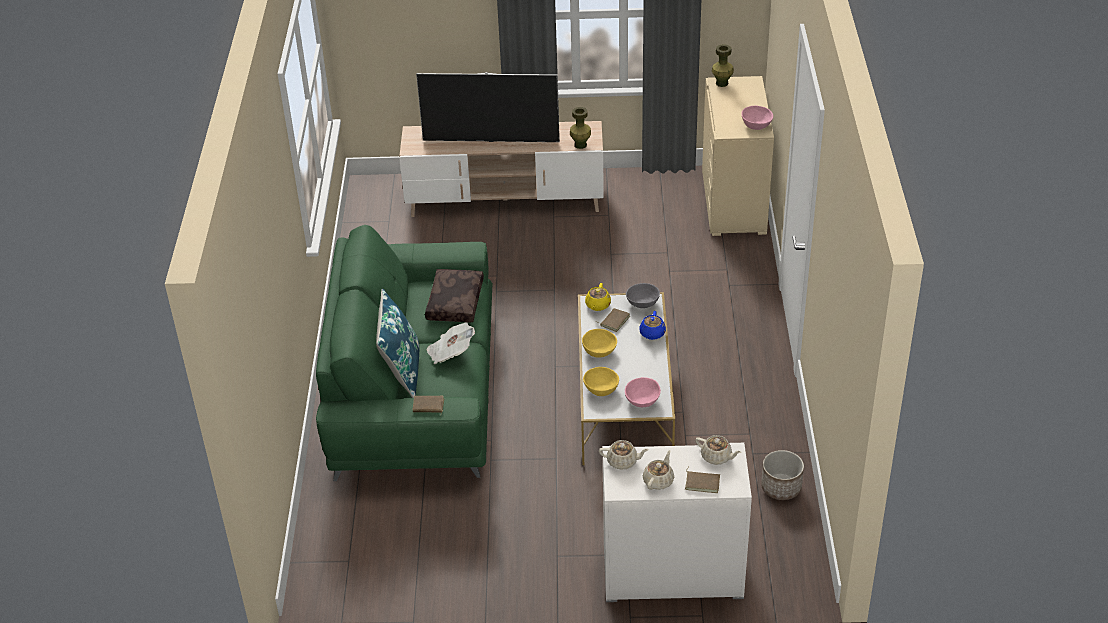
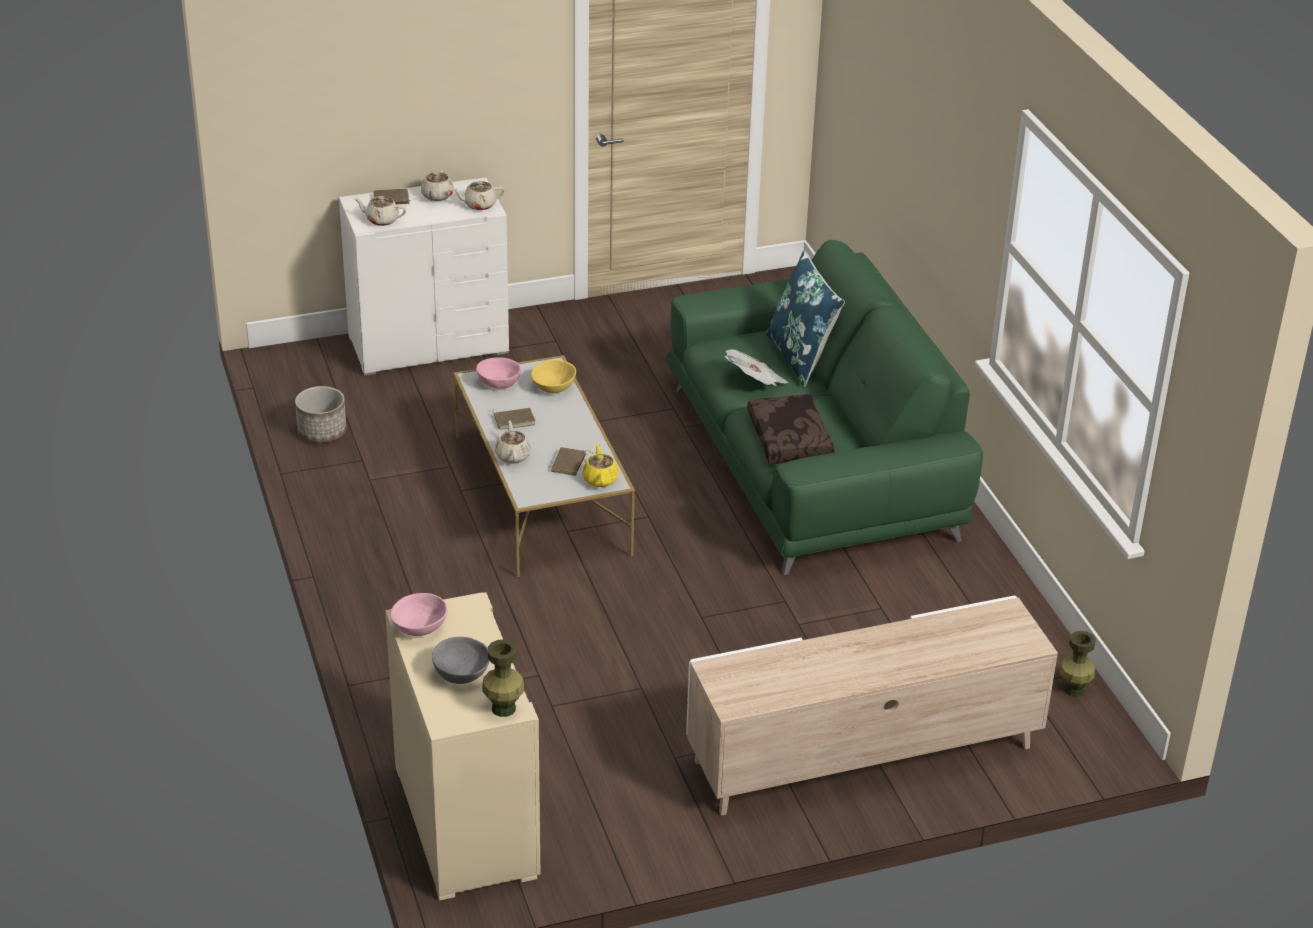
camera: 160 degrees right, 5 degrees down
(428, 406) = (734, 296): brown book -> brown book (514, 420)
(491, 141) = (888, 647): television -> none
(580, 145) = (732, 664): green vase -> green vase (1073, 690)
(598, 351) = (574, 426): yellow bowl -> none
(643, 303) = (538, 490): grey bowl -> grey bowl (460, 674)
(652, 334) = (512, 455): blue teapot -> beige teapot

